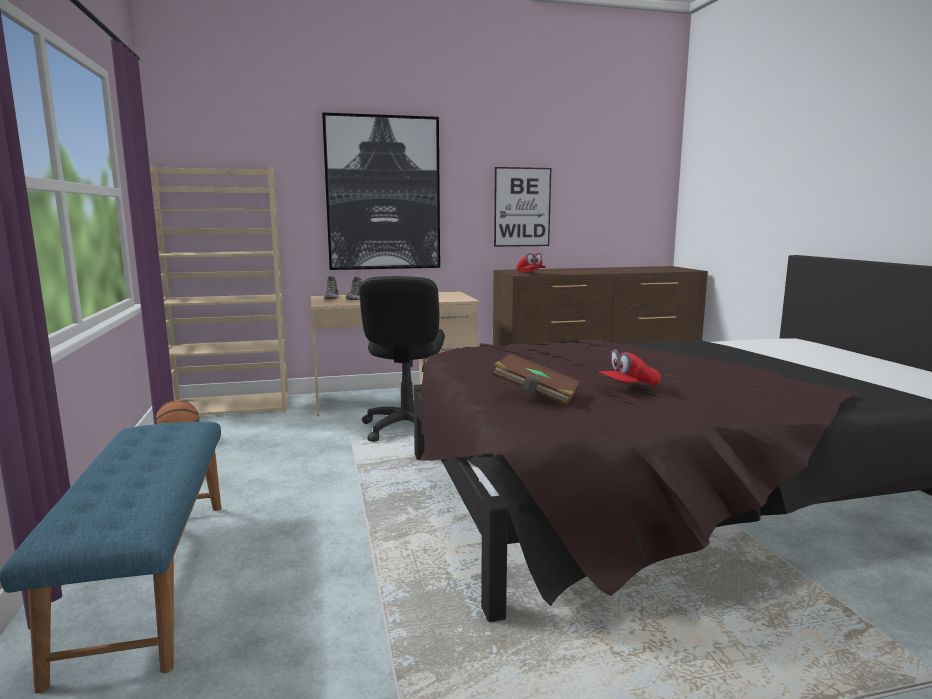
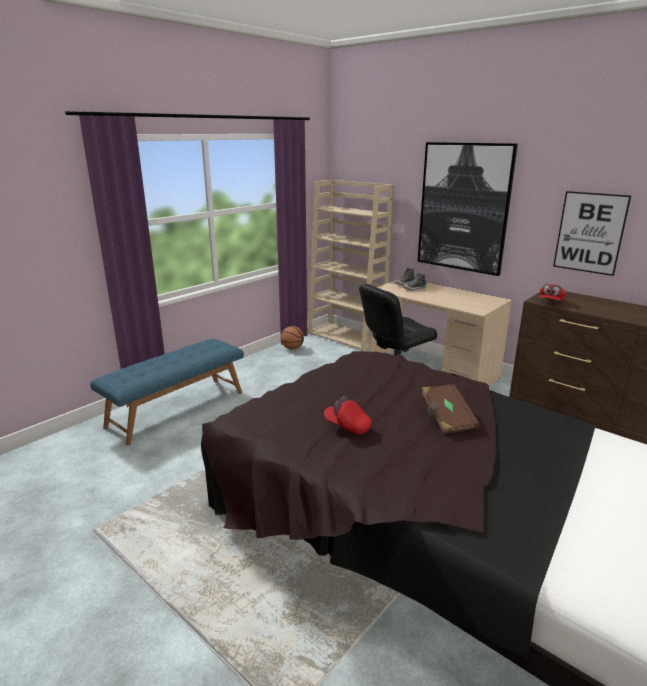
camera: 55 degrees right, 10 degrees up
(536, 395) = (292, 403): brown book -> brown book (446, 419)

